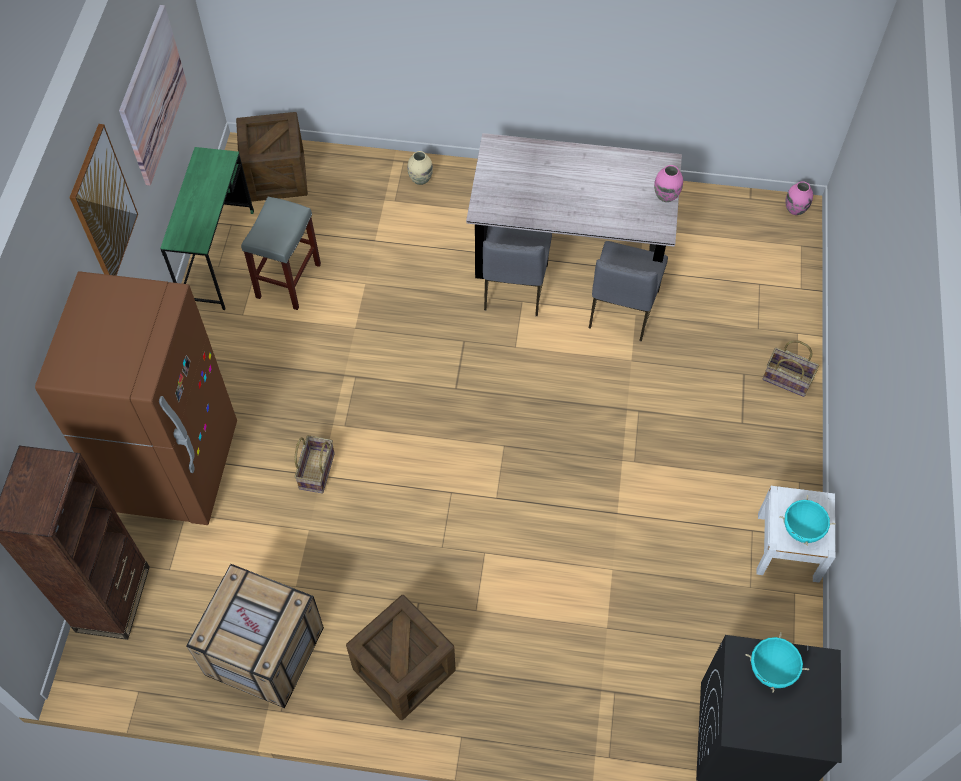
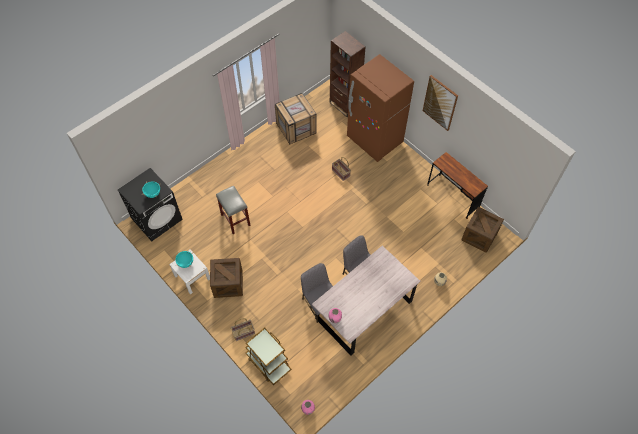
camera: 130 degrees right, 0 degrees up
(152, 95) = (487, 145): picture -> none
(218, 257) = (453, 196): green desk -> brown desk
(288, 282) = (424, 210): grey stool -> grey stool (235, 220)
(404, 669) = (259, 154): crate -> crate (228, 284)
(791, 307) = (268, 363): none -> brown cart

